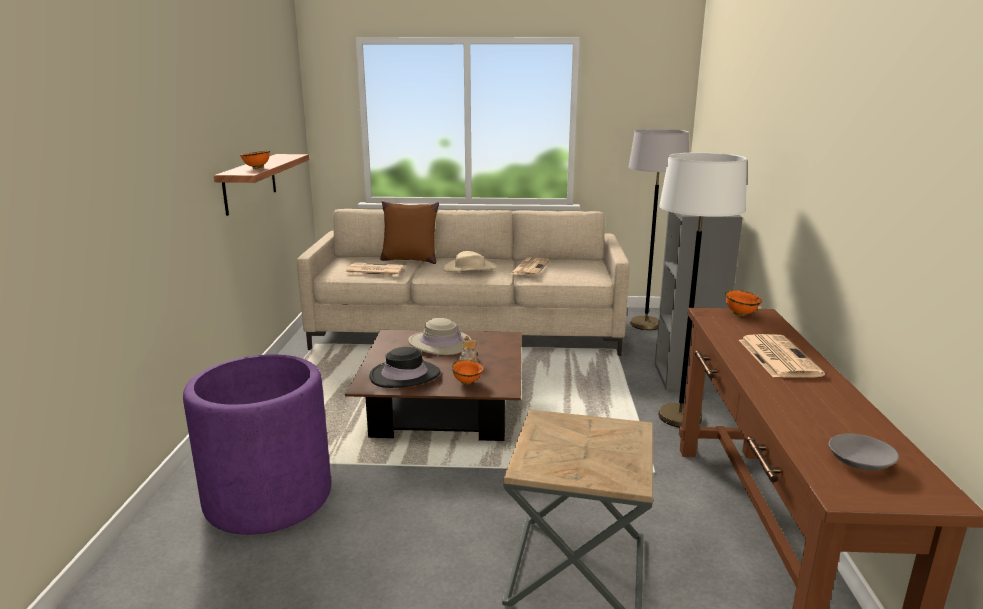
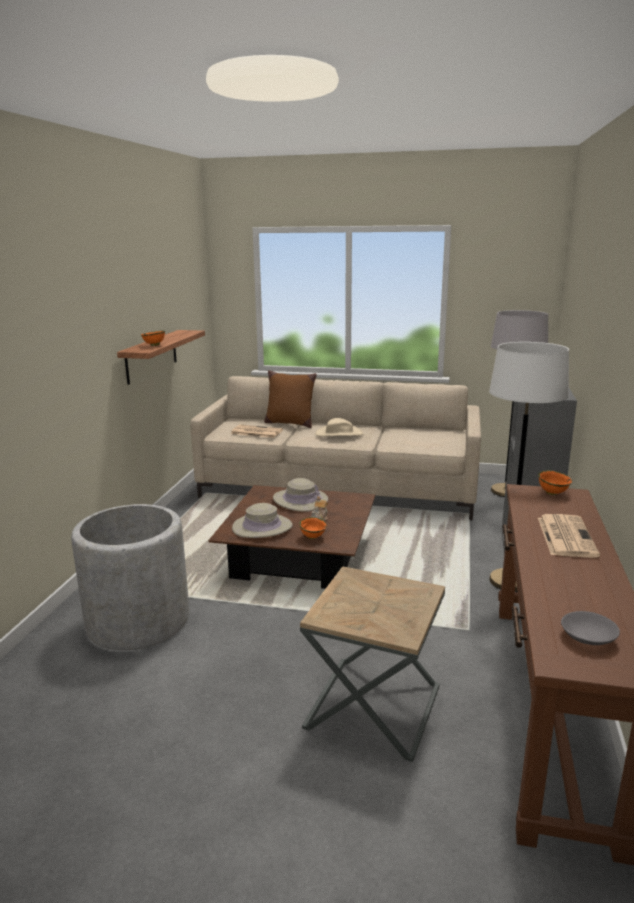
camera: 10 degrees right, 0 degrees up
(268, 496) = (138, 620): purple planter -> grey planter
(405, 375) = (262, 527): black hat -> beige hat
(529, 267) = (393, 435): newspaper -> none

